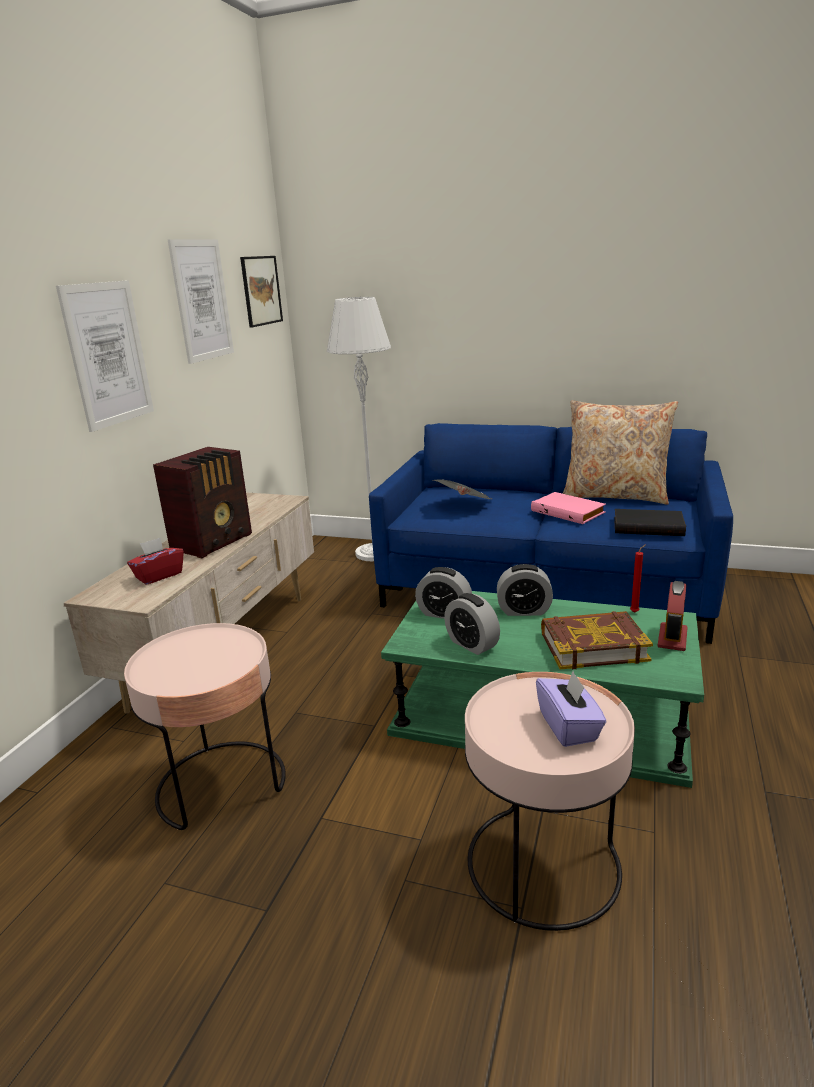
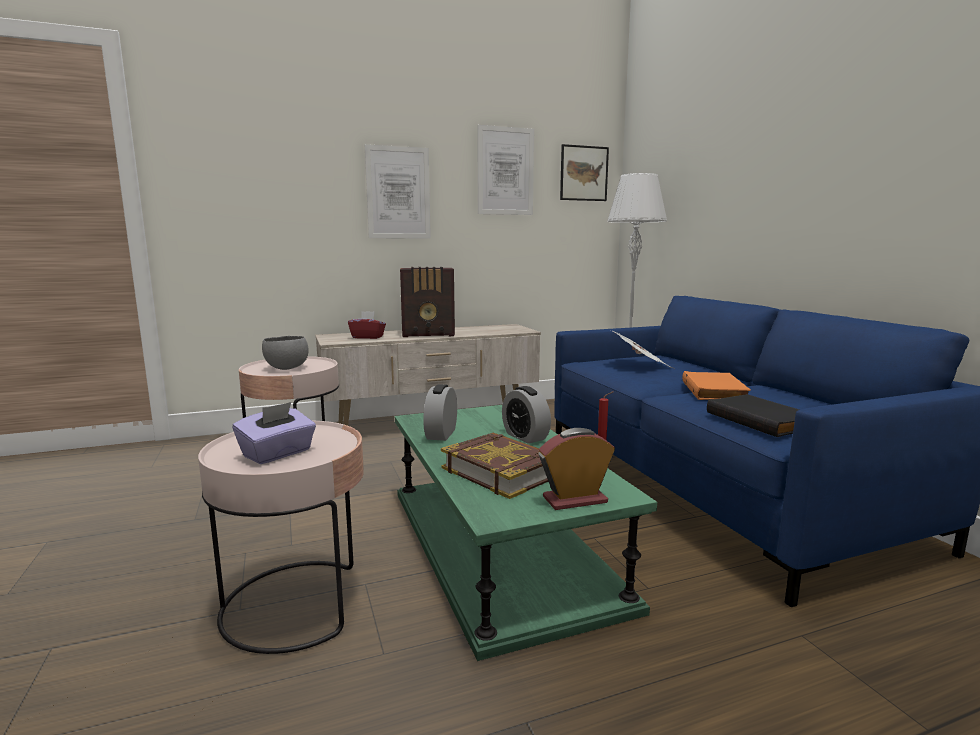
camera: 50 degrees right, 10 degrees down
(202, 662) = (286, 368): none -> grey bowl
(444, 613) = (477, 417): alarm clock -> none
(569, 511) = (716, 391): pink book -> orange book
(615, 496) = (807, 397): beige pillow -> none

